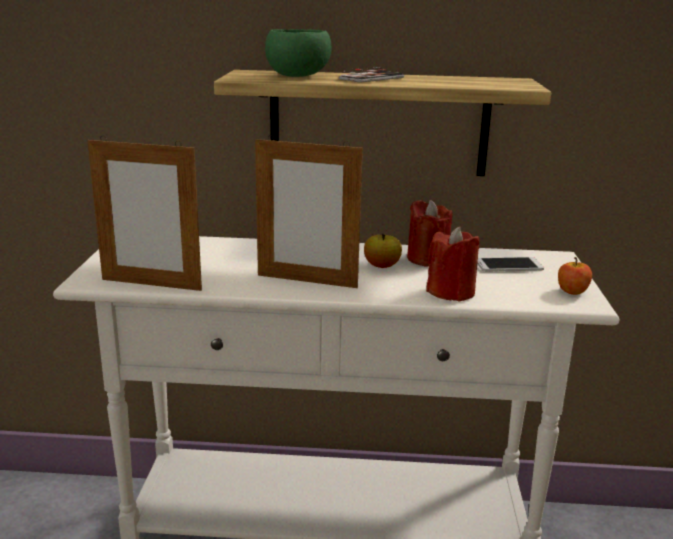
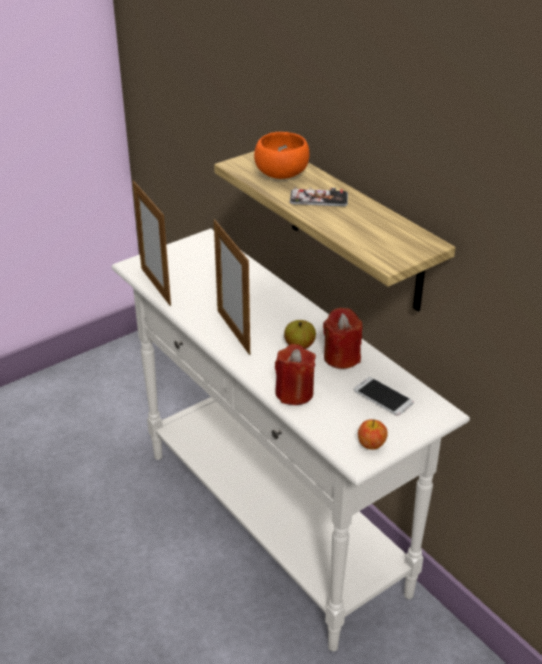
camera: 50 degrees right, 15 degrees up
(299, 76) = (283, 175): green bowl -> orange bowl

